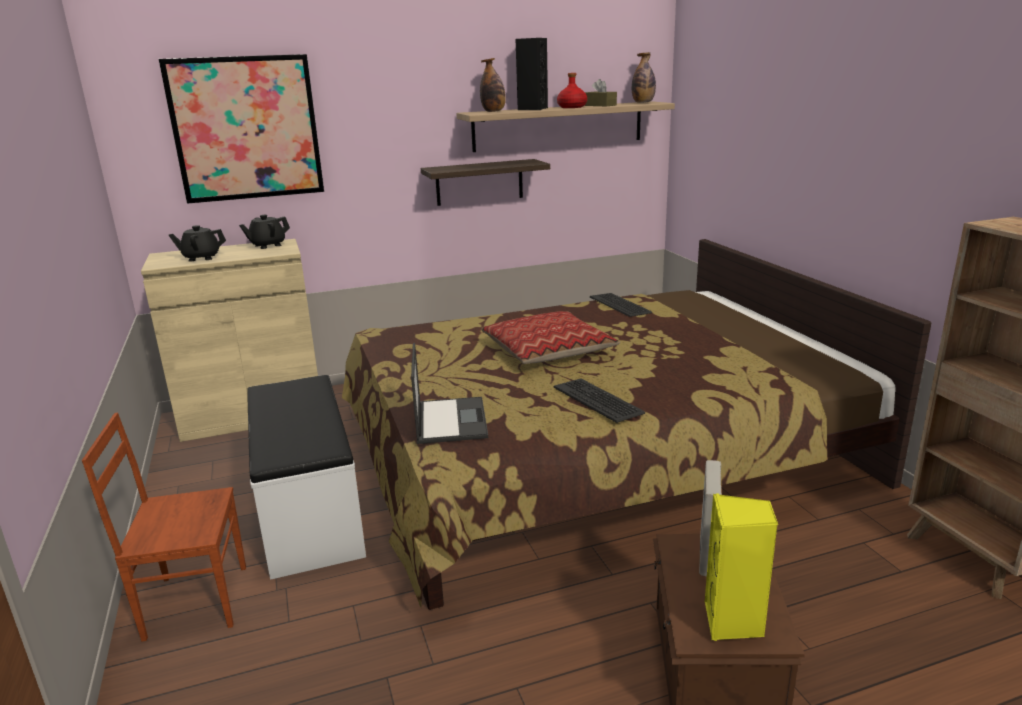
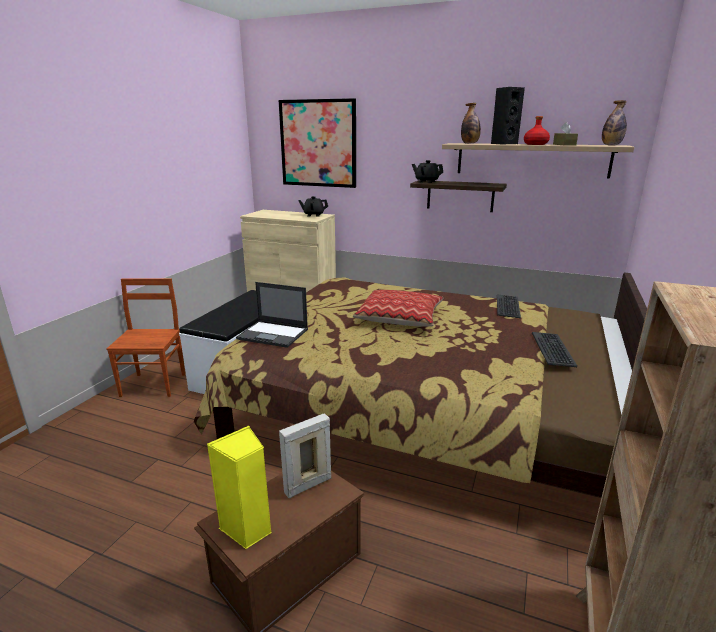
camera: 40 degrees right, 0 degrees up
(195, 601) = (155, 384): brown chair -> brown chair turned 60 degrees clockwise
(201, 258) = (274, 215): black teapot -> black teapot (426, 181)
(450, 420) = (273, 334): laptop -> laptop turned 75 degrees clockwise
(598, 400) = (364, 355): keyboard -> keyboard (553, 349)

